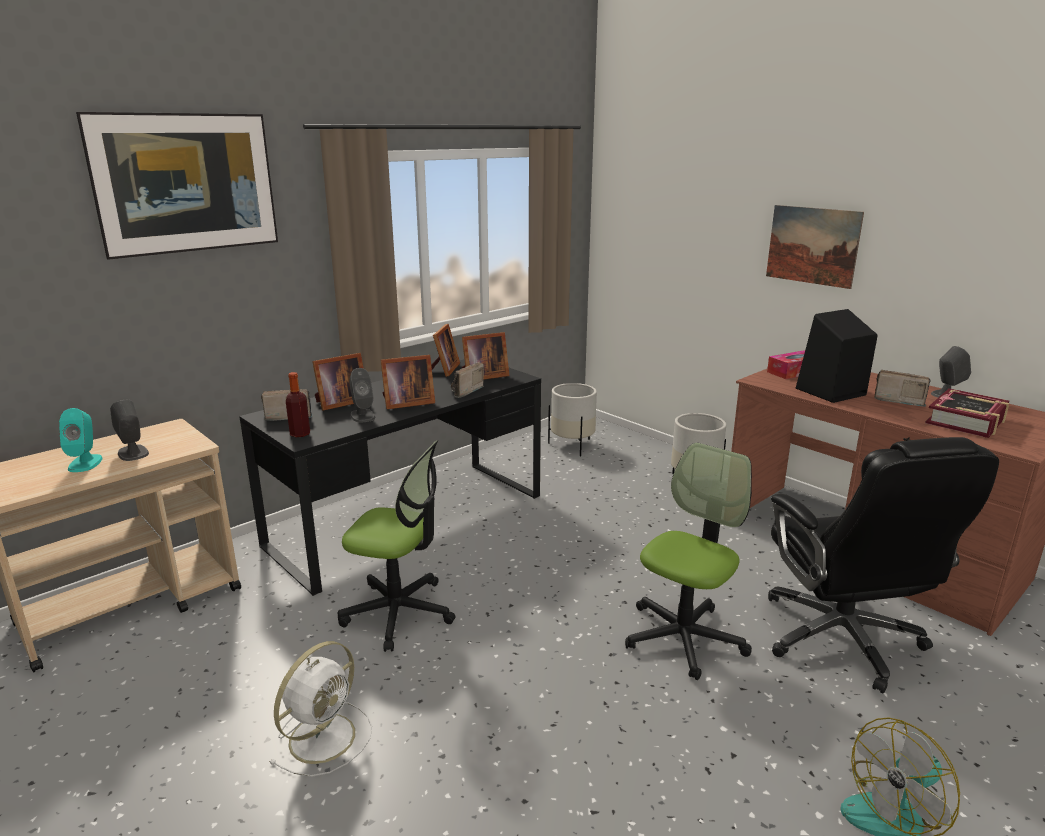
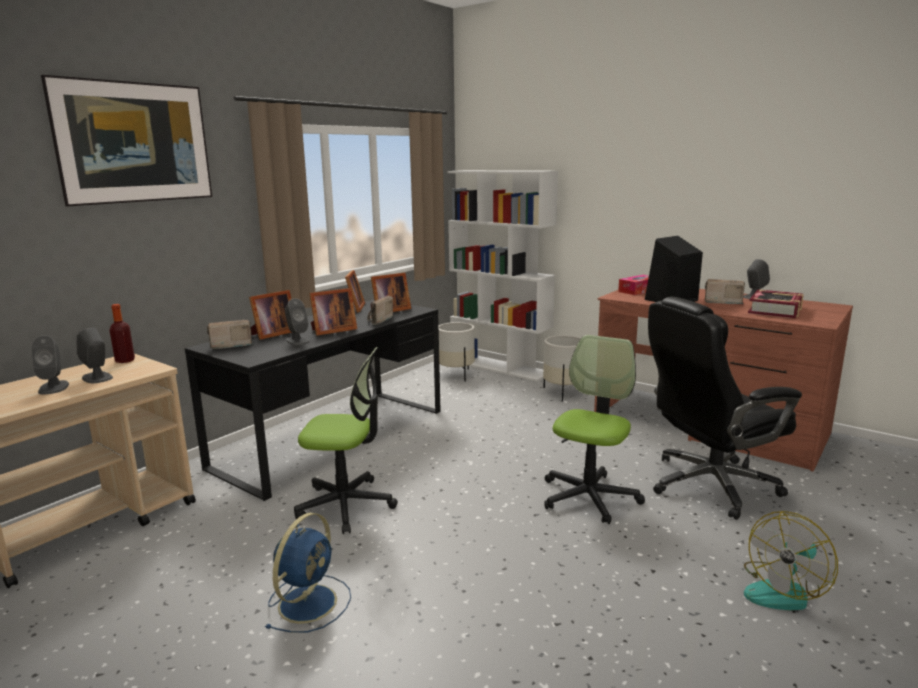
camera: 10 degrees left, 5 degrees down
(85, 463) = (53, 387): turquoise speaker -> grey speaker
(300, 434) = (247, 356): bottle -> bottle (125, 360)
(324, 736) = (309, 601): white fan -> blue fan
(628, 439) = (500, 367): none -> white bookcase
(812, 245) = (640, 194): picture -> none
(842, 639) = (709, 485): black office chair -> black office chair turned 90 degrees clockwise

